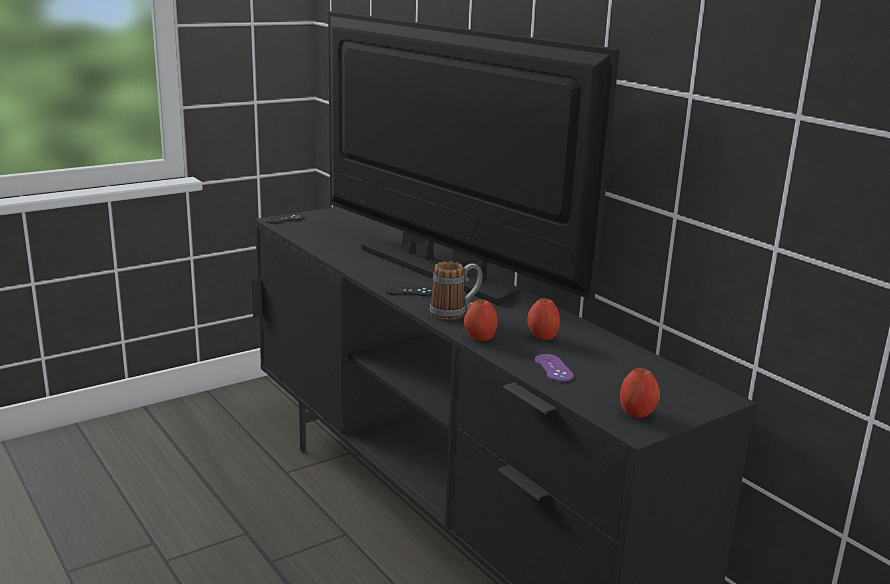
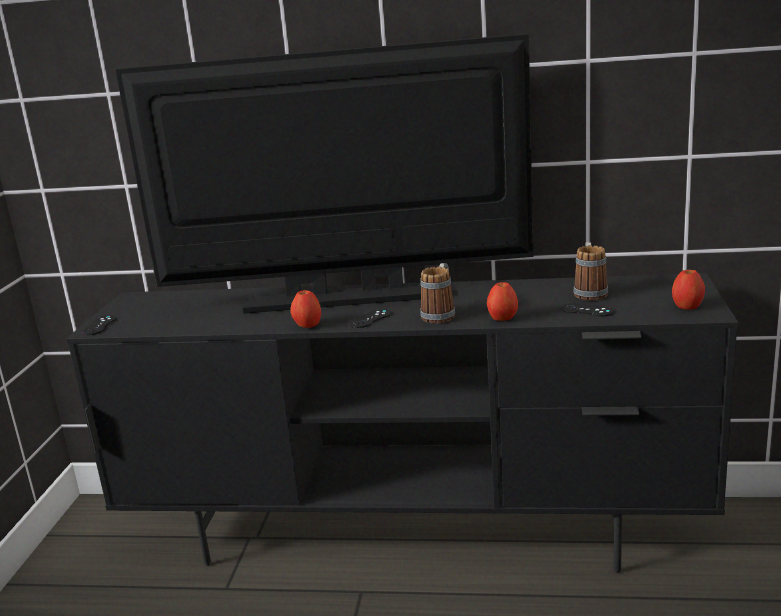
camera: 45 degrees left, 0 degrees up
(542, 337) = (529, 299): apple -> apple (308, 326)
(553, 368) = (587, 310): purple game controller -> black game controller
(602, 358) = (589, 292): none -> mug

